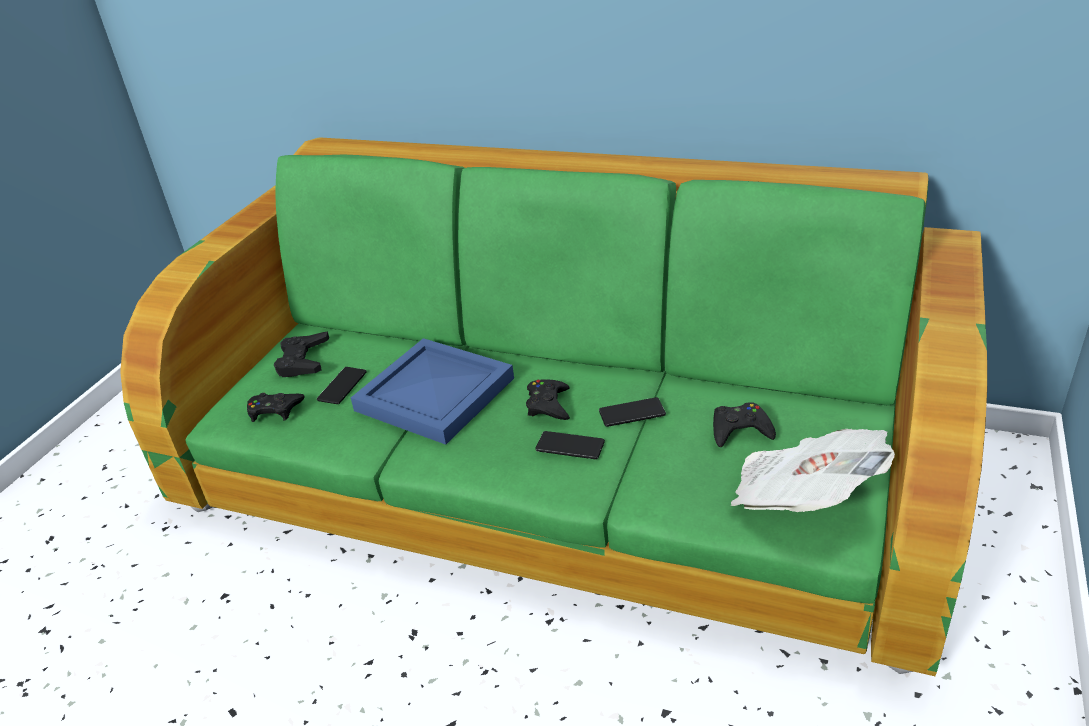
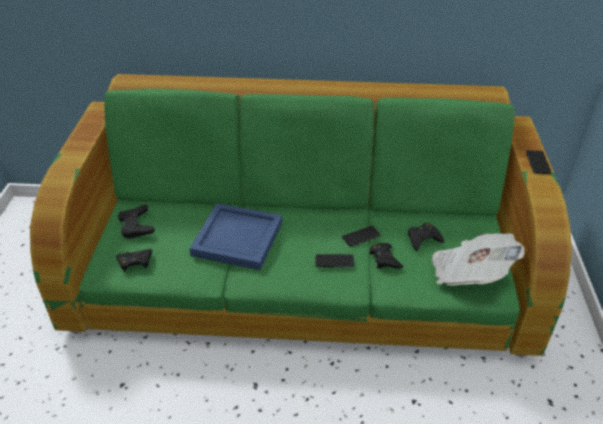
camera: 20 degrees left, 5 degrees up
(342, 386) = (171, 240): phone -> phone (538, 162)
(548, 405) = (309, 237): black game controller -> black game controller (384, 259)

